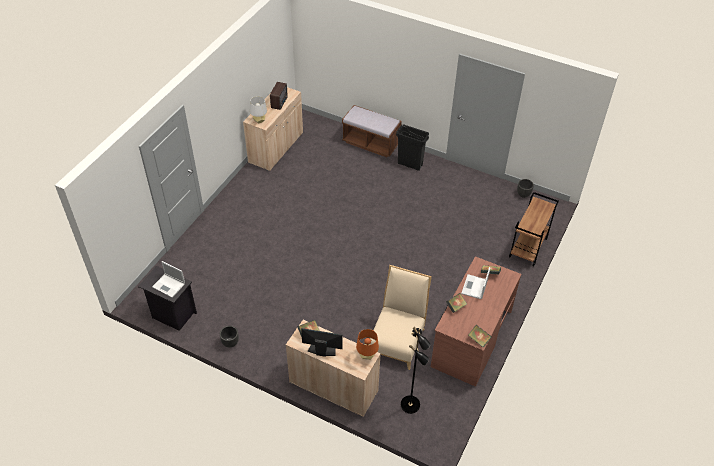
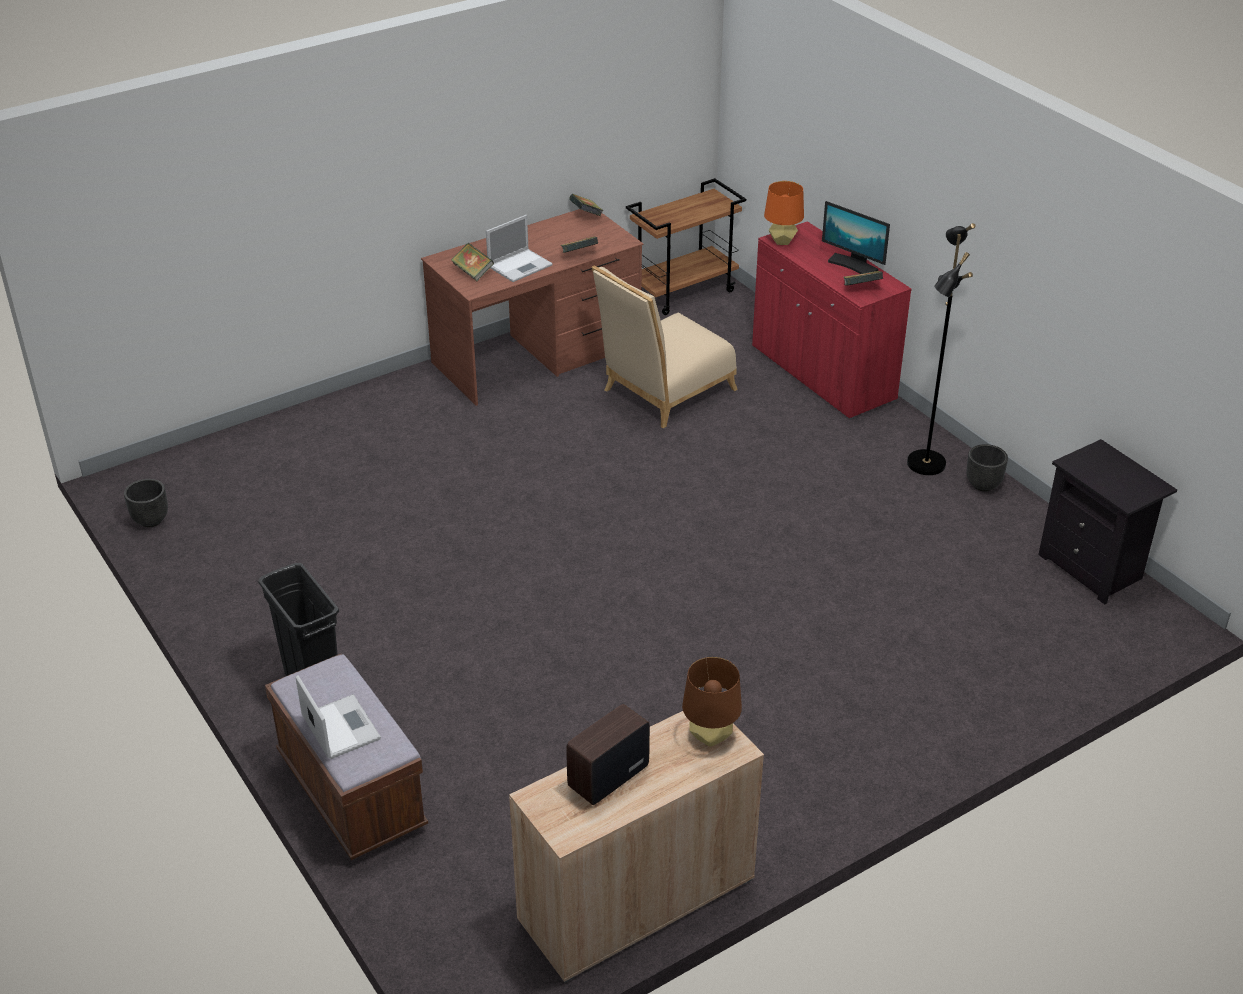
camera: 150 degrees left, 10 degrees down
(169, 285) = (1104, 468): laptop -> laptop (340, 726)
(259, 121) = (710, 736): grey table lamp -> brown table lamp
(333, 387) = (822, 374): beige cabinet -> red cabinet
(411, 405) = (712, 320): black floor lamp -> black floor lamp (924, 463)
(528, 248) = (278, 431): brown cart -> brown cart (684, 291)

